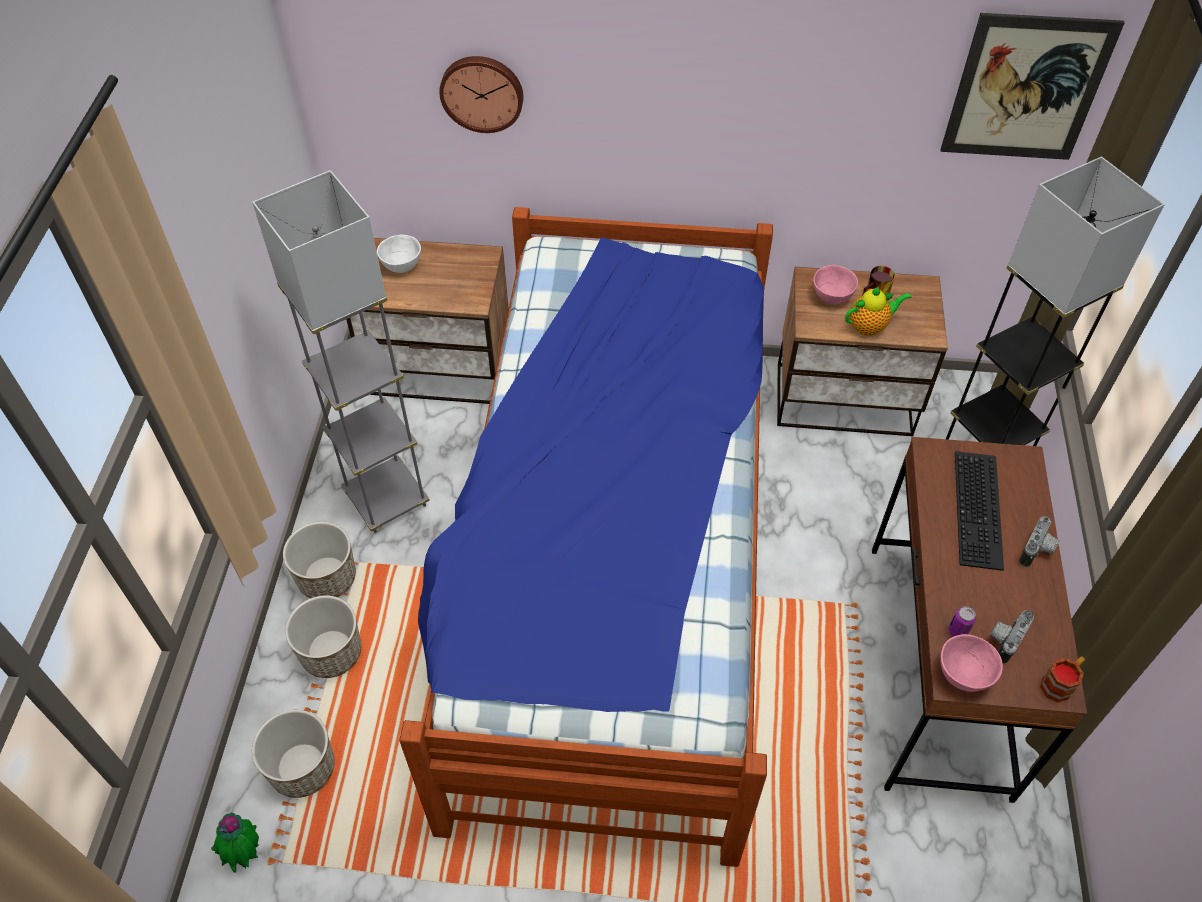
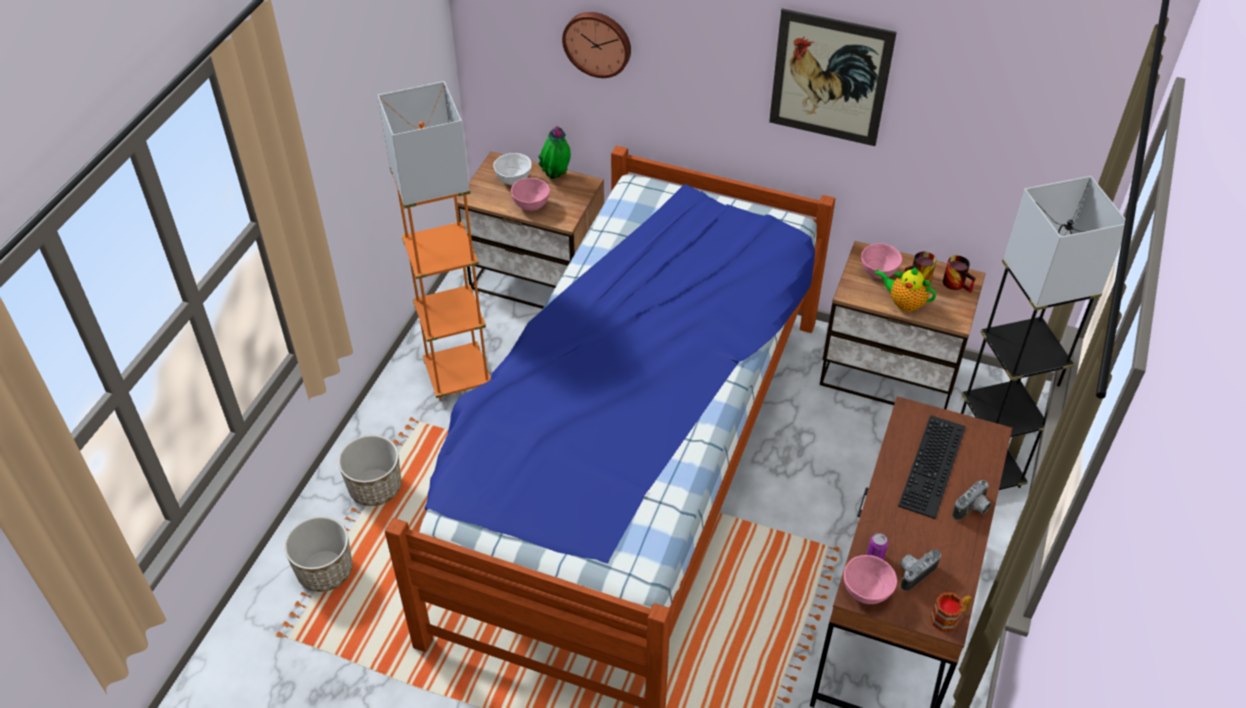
camera: 15 degrees right, 5 degrees down
(246, 854) = (261, 625): potted plant -> potted plant (556, 177)
(327, 578) = (390, 428): planter -> none
(386, 499) = (458, 376): grey floor lamp -> orange floor lamp
(431, 292) = (530, 205): none -> pink bowl
(869, 326) = (903, 303): teapot -> teapot turned 150 degrees counterclockwise
(916, 293) = (958, 283): none -> mug
(1026, 89) = (1059, 111): picture -> picture (830, 78)

